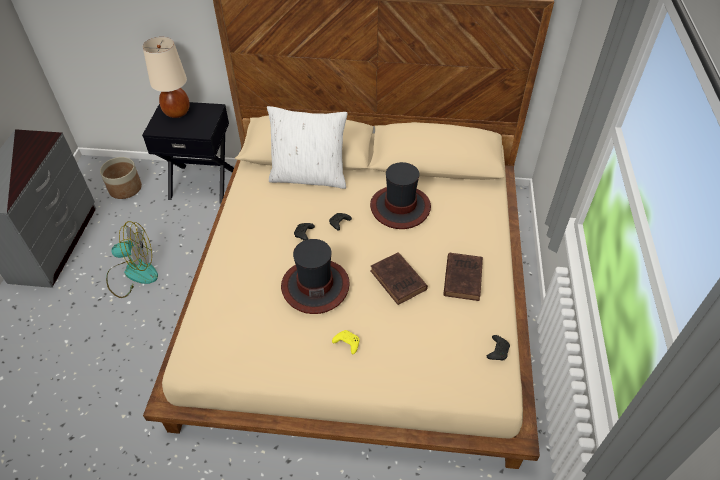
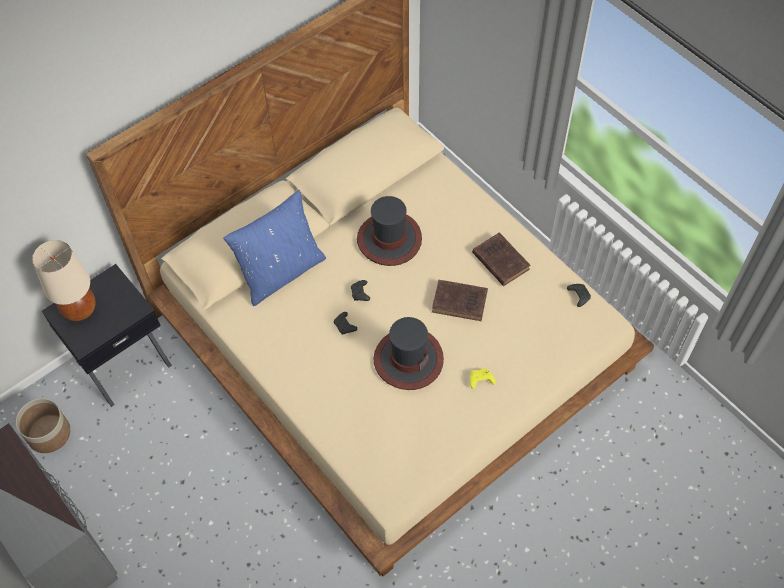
camera: 45 degrees left, 10 degrees up
(133, 274) = (178, 498): fan -> none
(309, 176) = (281, 272): white pillow -> blue pillow

